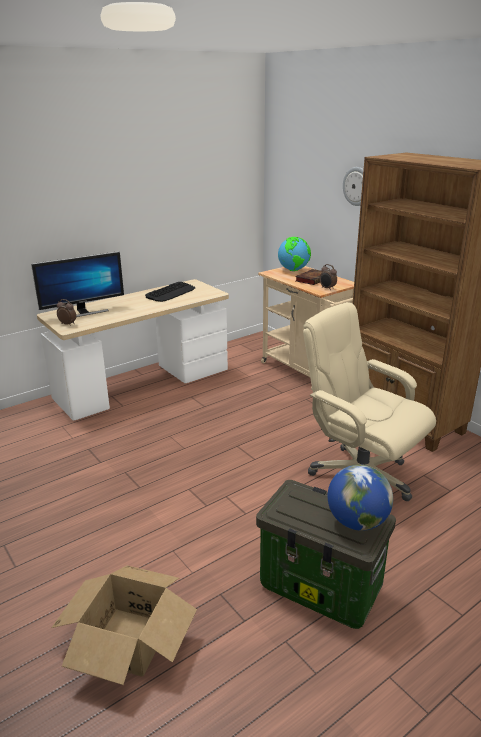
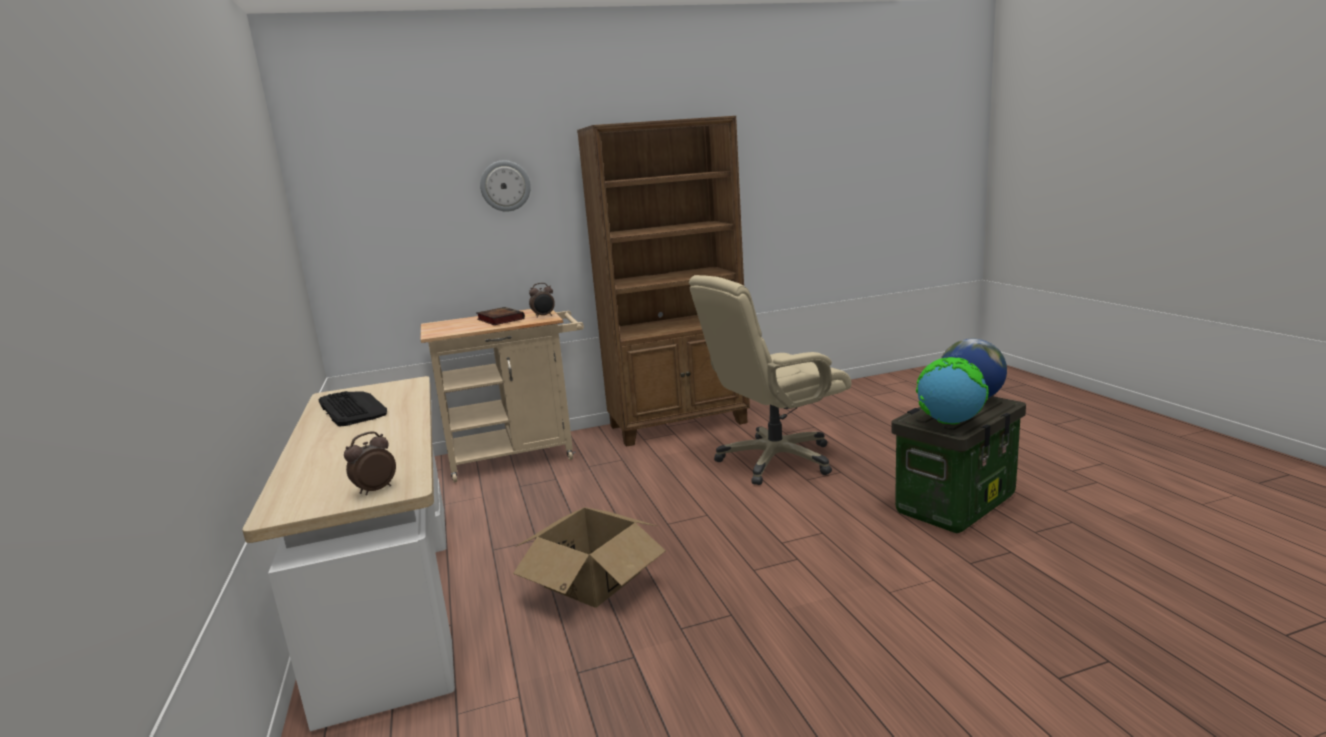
camera: 70 degrees left, 10 degrees down
(83, 312) = (328, 477): monitor -> none
(127, 640) = (1064, 637): cardboard box -> cardboard box (592, 579)
(293, 270) = (447, 325): globe -> globe (949, 422)

